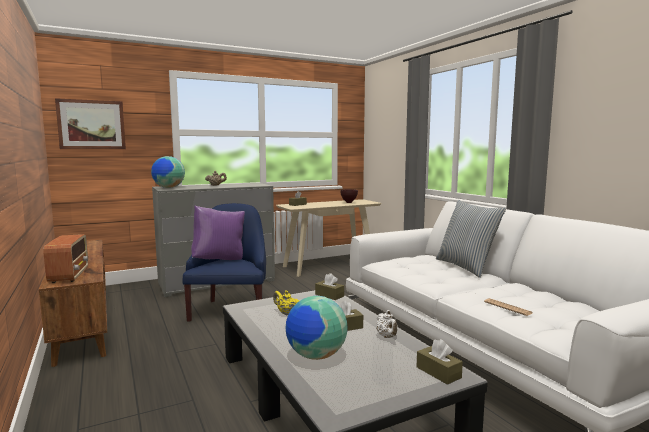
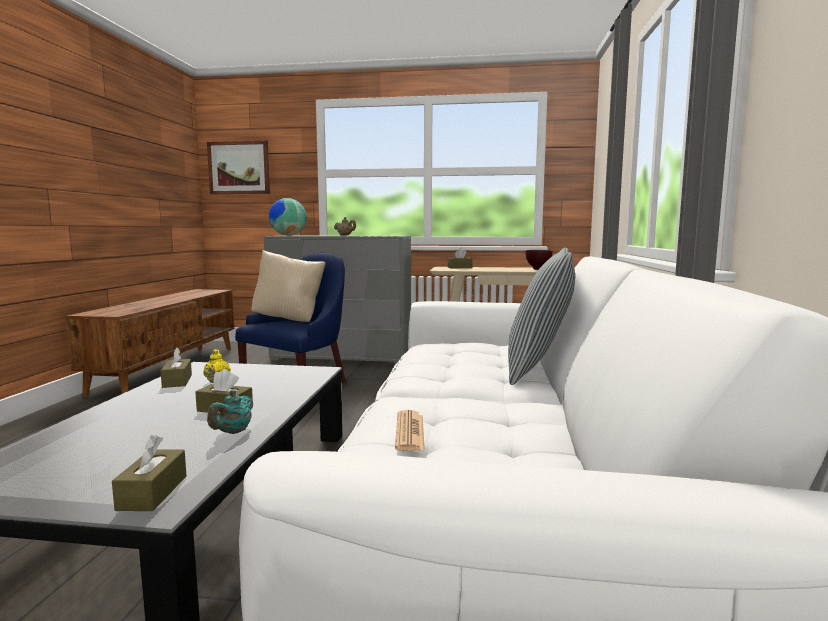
camera: 35 degrees right, 0 degrees up
(69, 275) = (115, 309): radio -> none
(219, 259) = (289, 319): purple pillow -> beige pillow
(316, 356) = (111, 428): globe -> none
(329, 295) = (312, 374): brown tissue box -> brown tissue box (177, 381)
(387, 336) = (233, 432): white teapot -> turquoise teapot

